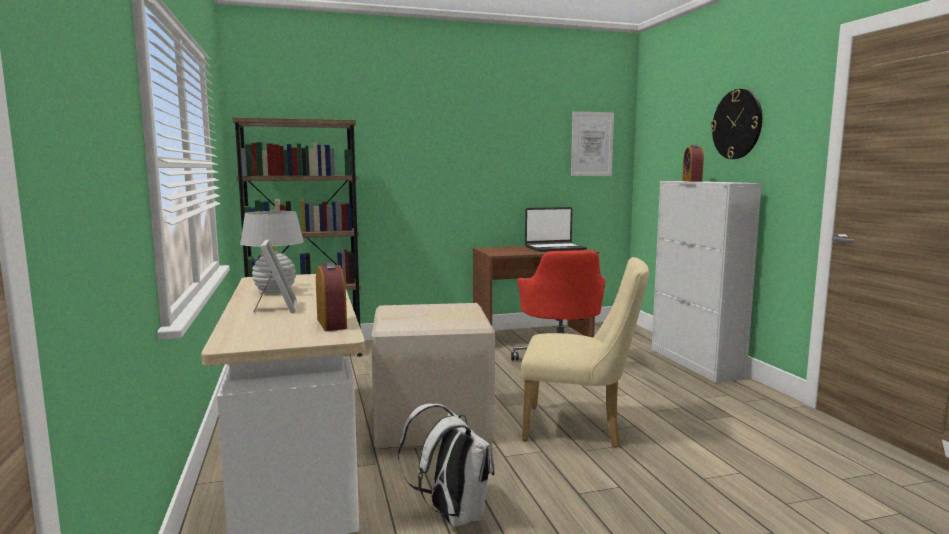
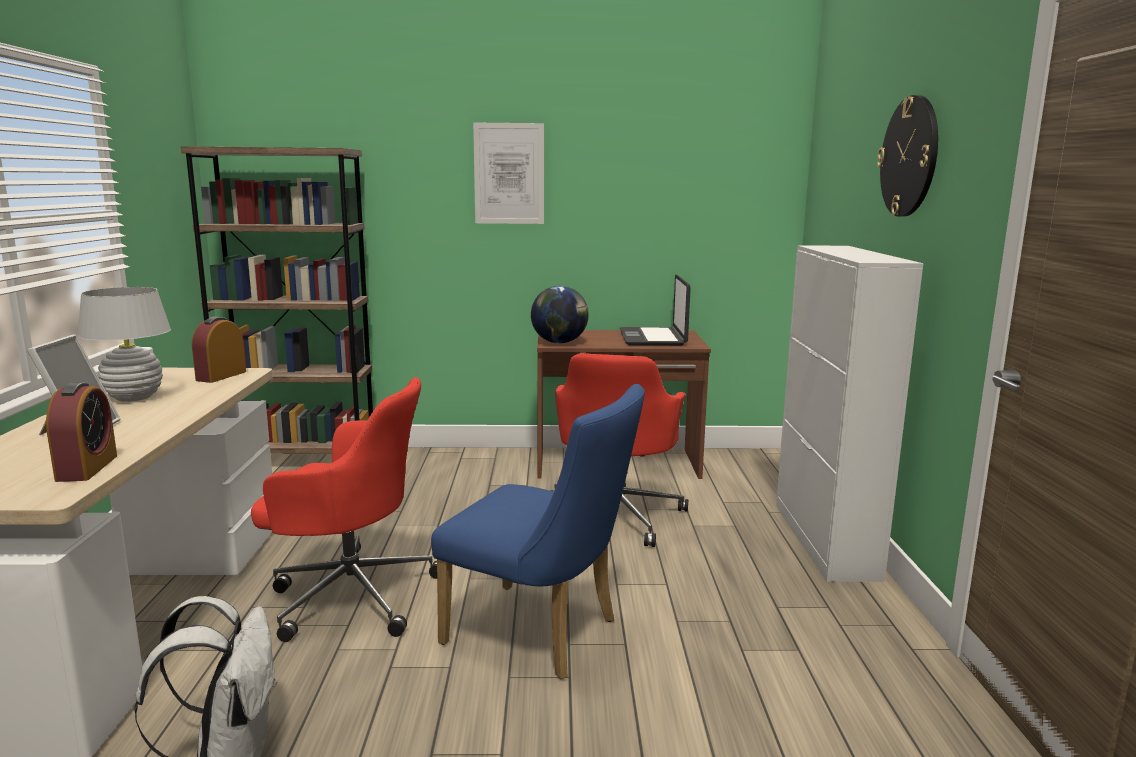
camera: 15 degrees right, 5 degrees up
(434, 423) = (350, 594): cardboard box -> red office chair
(500, 253) = (559, 342): none -> globe
(555, 248) = (653, 338): laptop -> laptop turned 90 degrees clockwise
(581, 427) = (542, 634): beige chair -> blue chair
(592, 144) = (733, 178): picture -> picture (509, 174)
(692, 181) = (835, 250): alarm clock -> alarm clock (221, 376)

